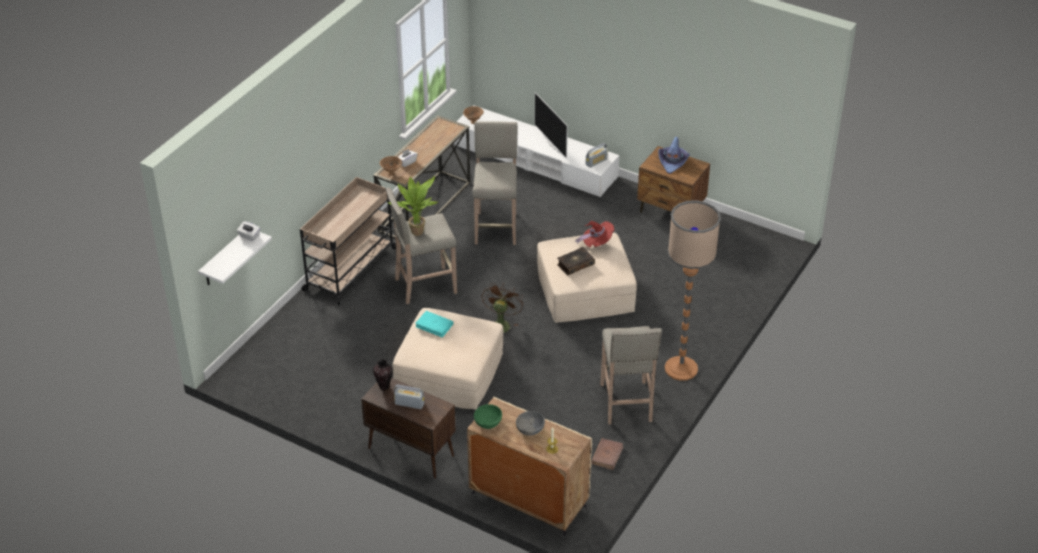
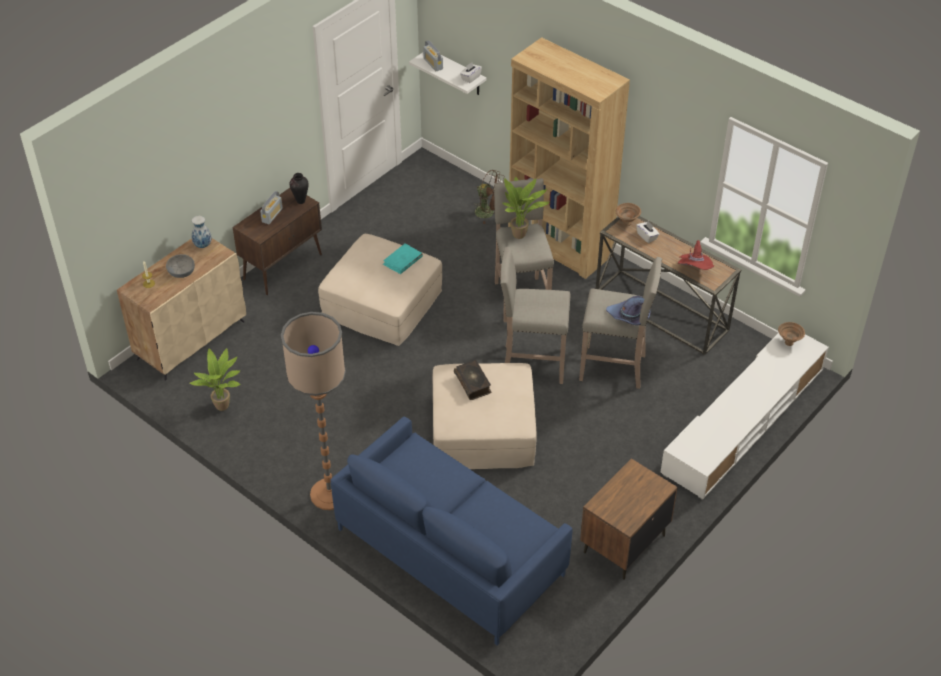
camera: 100 degrees right, 5 degrees up
(349, 269) = (559, 245): beige cart -> brown bookcase
(487, 422) = (203, 245): green bowl -> vase
(500, 323) = (445, 351): brown fan -> brown fan (488, 213)
(552, 144) = (735, 411): television -> none
(596, 162) = (693, 449): radio -> radio (433, 64)
(597, 243) = (509, 410): red hat -> red hat (694, 271)
(607, 455) = (224, 407): brown book -> potted plant
(626, 404) = (291, 435): beige stool -> beige stool (532, 363)
(673, 162) = (638, 496): purple hat -> purple hat (629, 316)
(711, 294) = (450, 551): none -> blue sofa

